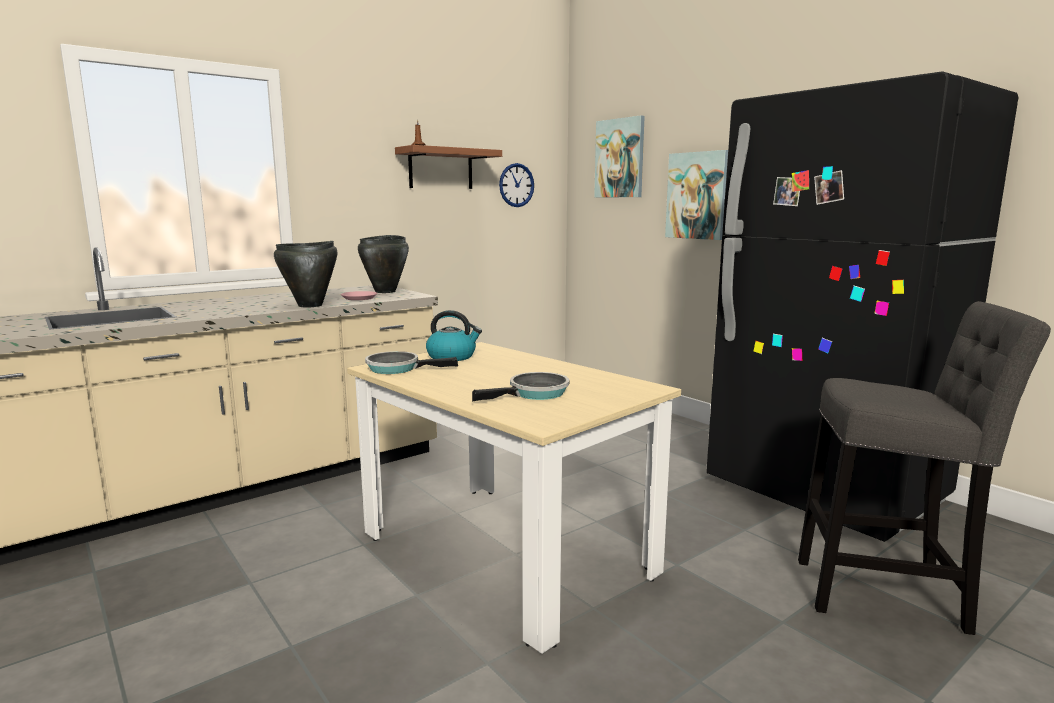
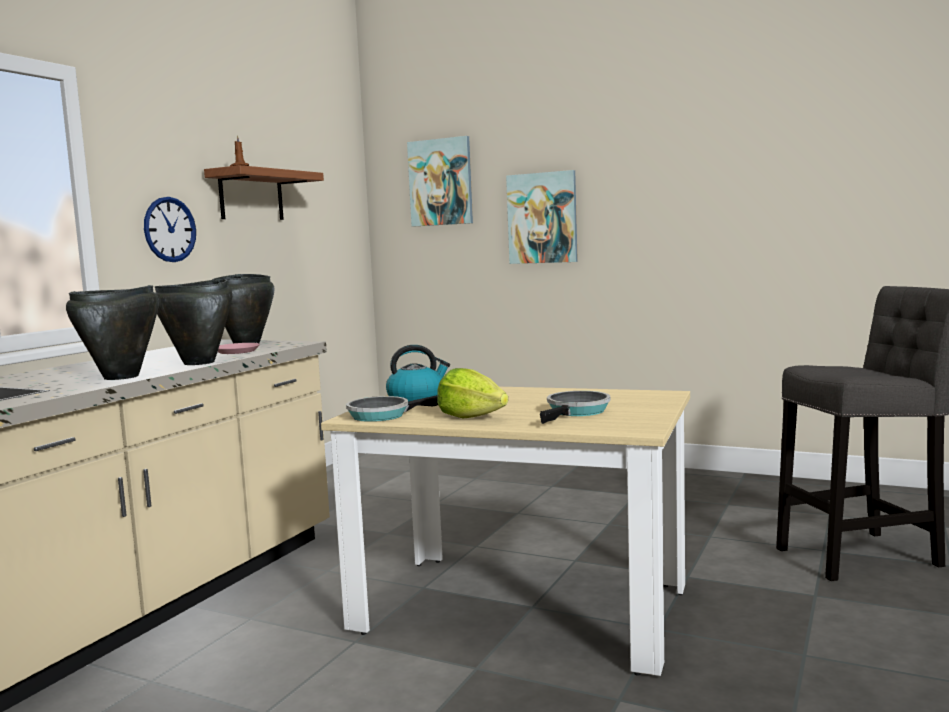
camera: 25 degrees left, 5 degrees down
(237, 311) = (121, 377): none -> black cooking pot
(449, 382) = (471, 416): none -> lettuce
(516, 185) = (324, 215): wall clock -> wall clock (170, 229)
(825, 492) = (739, 494): black fridge -> none

